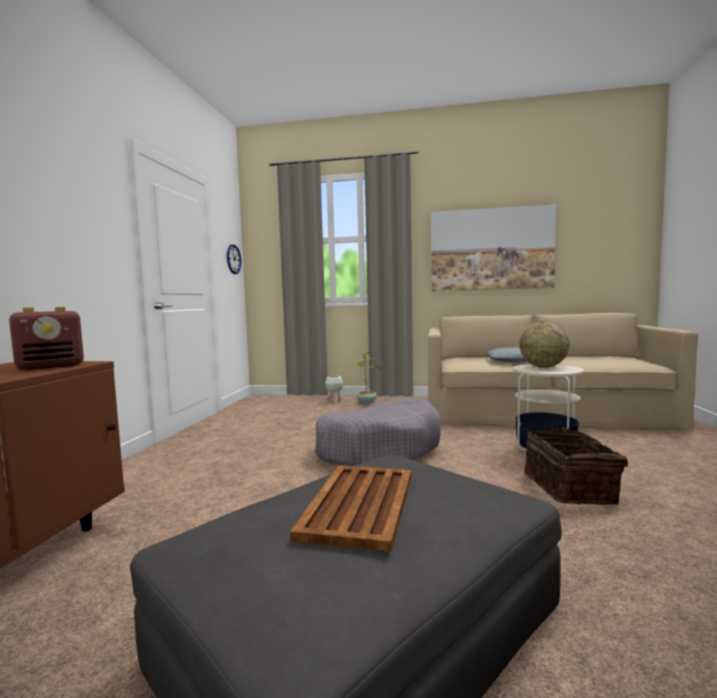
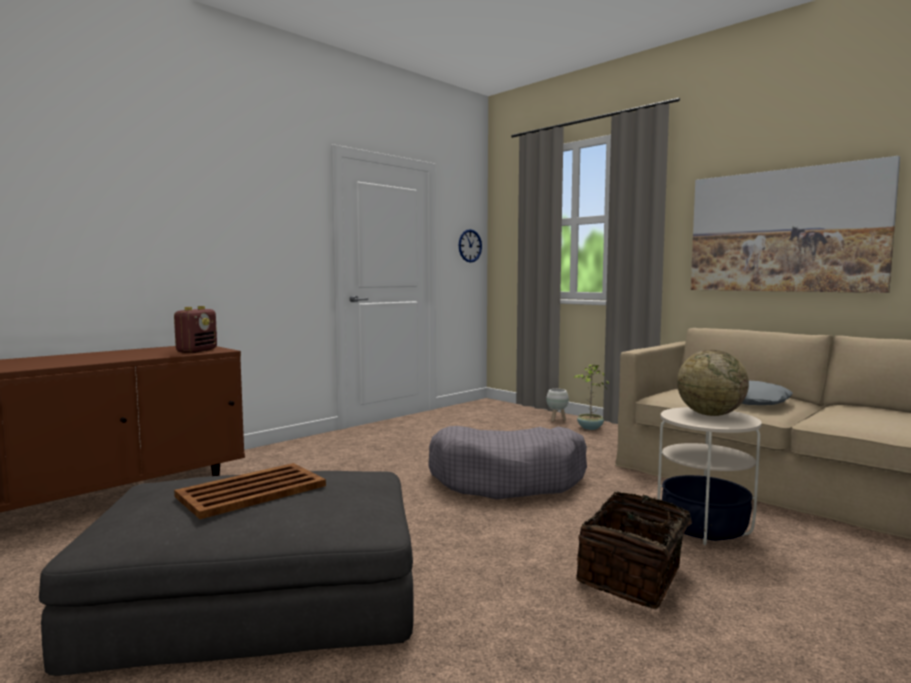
camera: 35 degrees right, 0 degrees up
(51, 366) = (197, 351): radio -> radio turned 75 degrees counterclockwise

